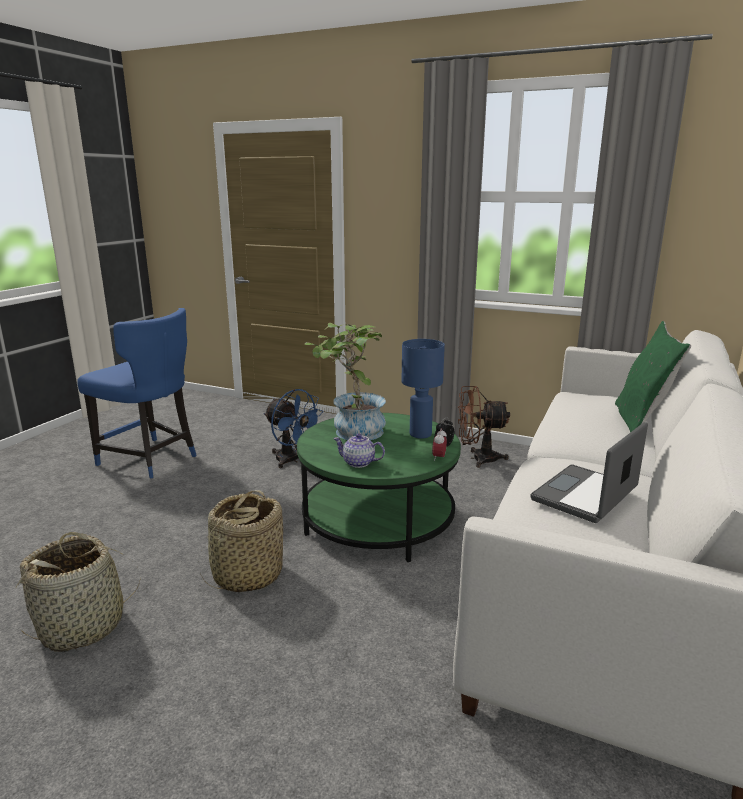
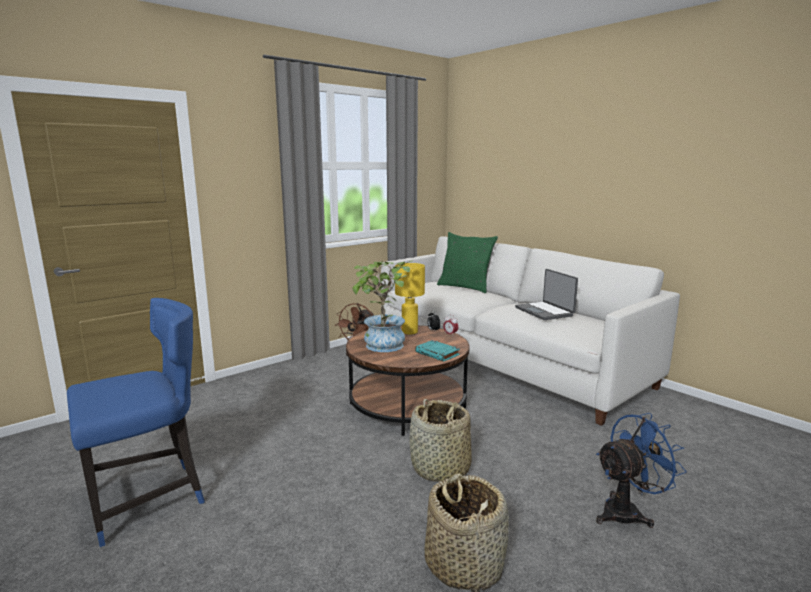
camera: 65 degrees left, 5 degrees down
(292, 460) = (271, 418): blue fan -> blue fan (627, 511)
(359, 463) = (438, 354): teapot -> turquoise book
(378, 520) = (407, 405): green coffee table -> brown coffee table
(420, 434) = (409, 332): blue table lamp -> yellow table lamp

